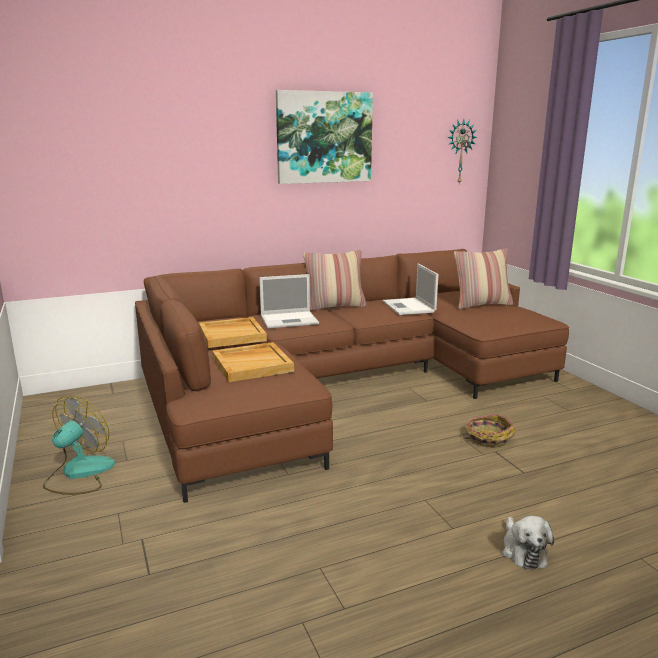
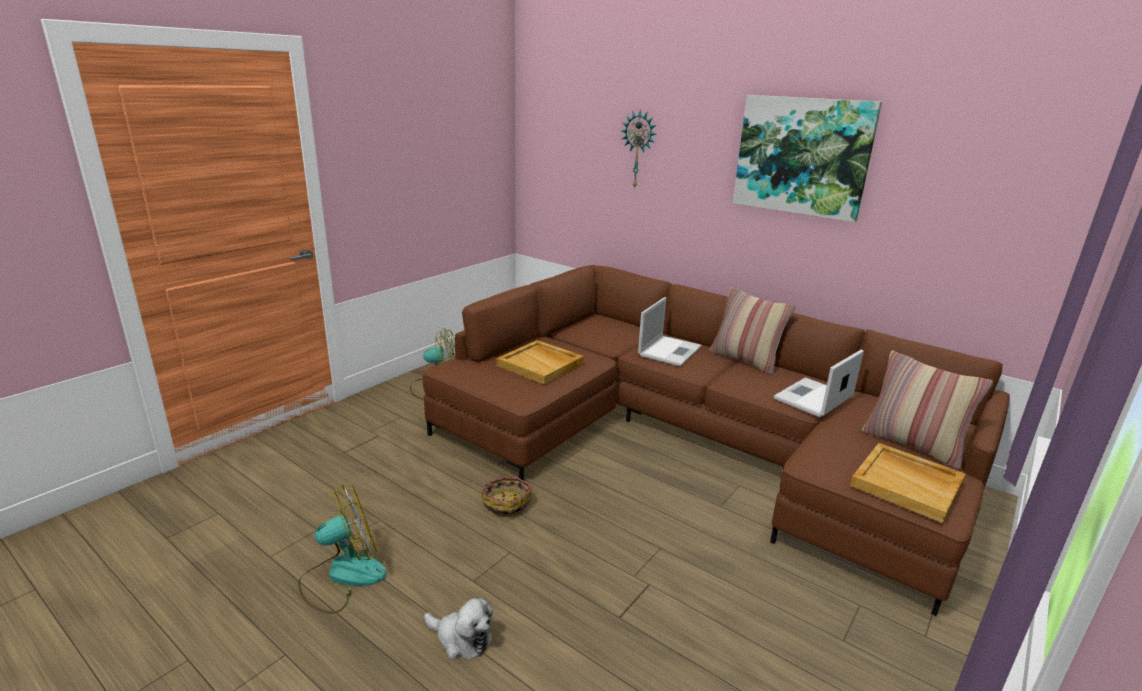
camera: 60 degrees right, 5 degrees up
(232, 335) = (598, 339): beige tray -> beige tray (907, 484)
(290, 320) = (670, 350): laptop -> laptop turned 105 degrees counterclockwise
(401, 612) = (343, 576): none -> fan
(459, 152) = (1044, 206): wall clock -> wall clock (639, 149)
(487, 438) = (675, 572): basket -> basket (507, 503)
(523, 551) = (461, 639): plush toy -> plush toy turned 120 degrees counterclockwise

